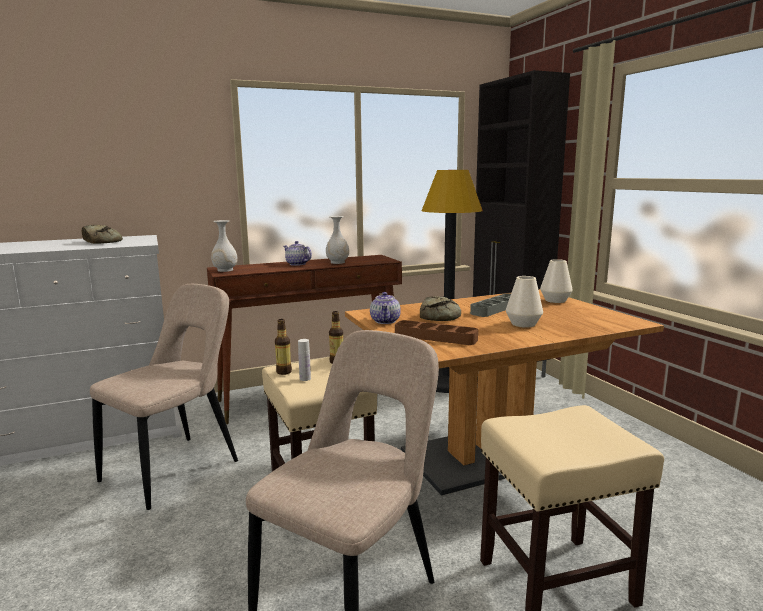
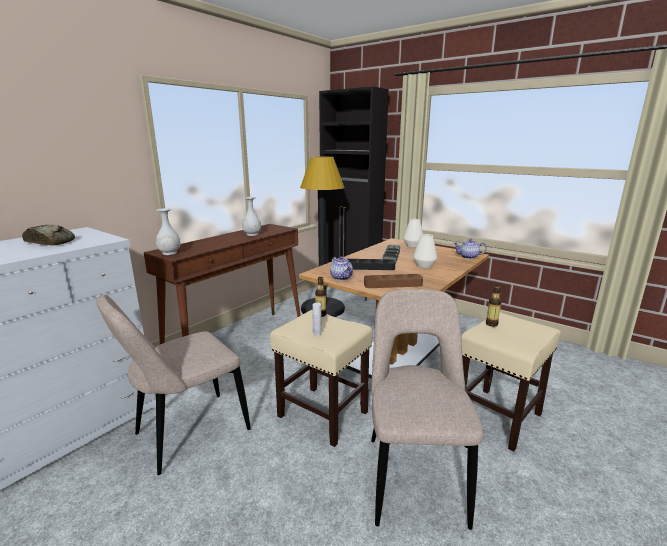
camera: 30 degrees left, 5 degrees up
(176, 468) = (187, 434): beige chair -> beige chair turned 135 degrees counterclockwise
(284, 372) = (295, 331): bottle -> bottle (491, 324)
(297, 264) = (222, 239): teapot -> teapot (468, 257)
(441, 316) = (369, 267): bread -> black tray

